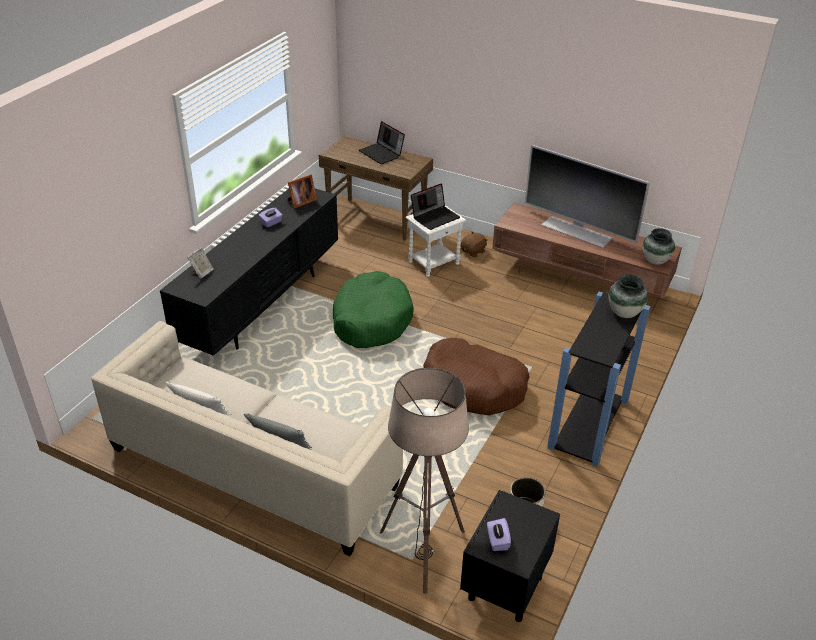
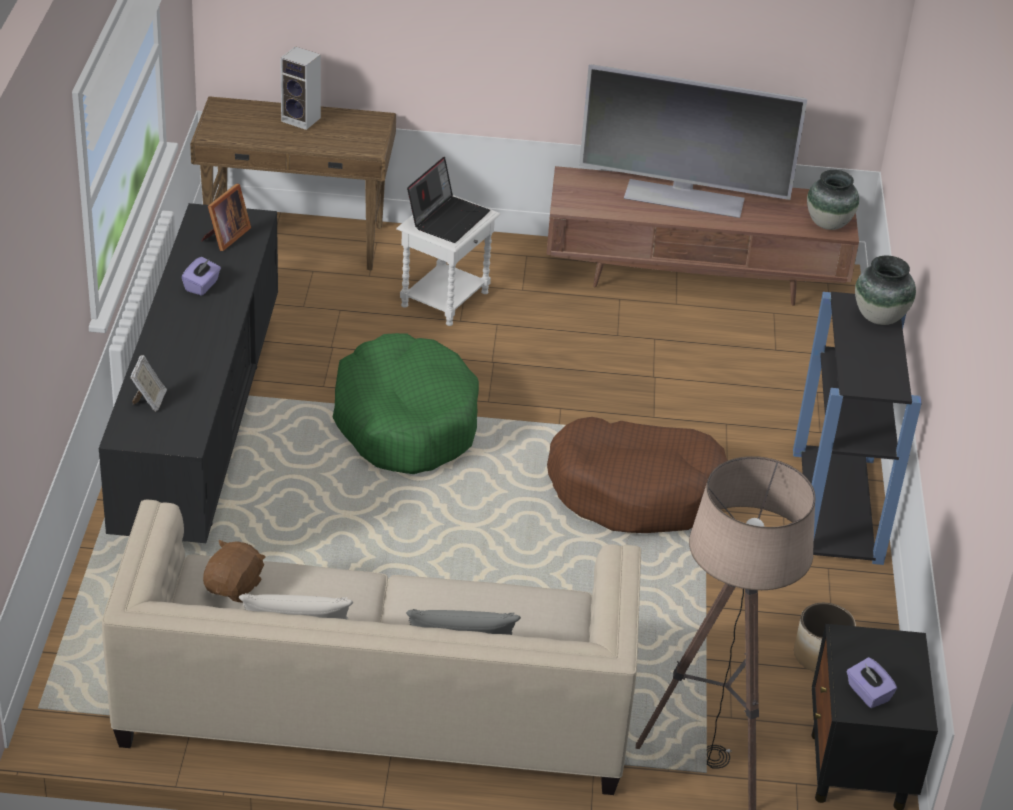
camera: 25 degrees left, 0 degrees up
(382, 153) = (302, 120): laptop -> speaker
(473, 252) = (499, 266): brown plush toy -> brown plush toy (234, 587)

